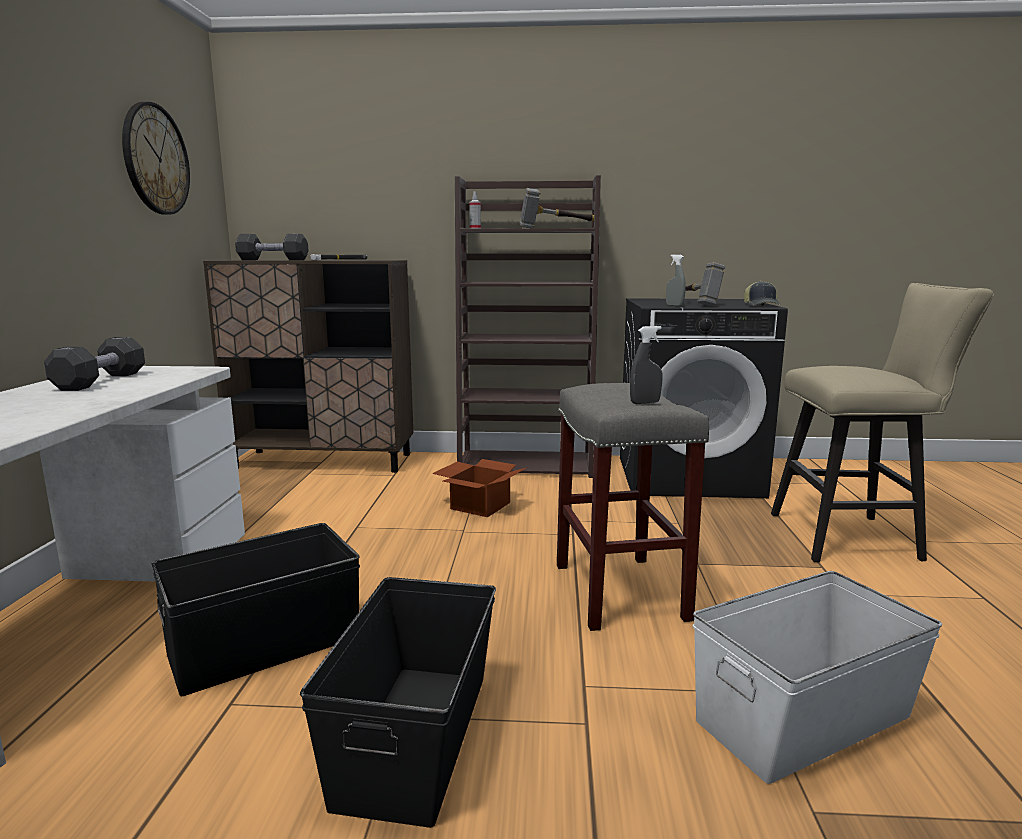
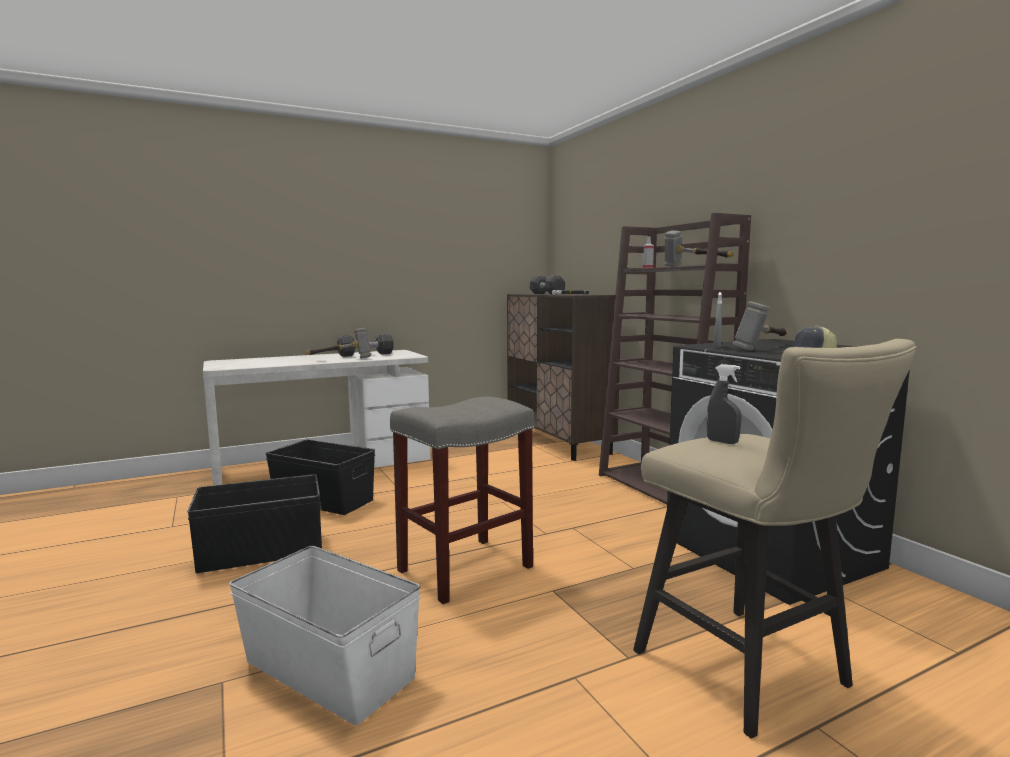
camera: 60 degrees right, 5 degrees down
(115, 393) = (341, 359): none -> hammer
(155, 159) = (476, 235): wall clock -> none
(479, 505) = (554, 495): cardboard box -> none
(645, 403) = (433, 409): grey spray bottle -> grey spray bottle (722, 442)

